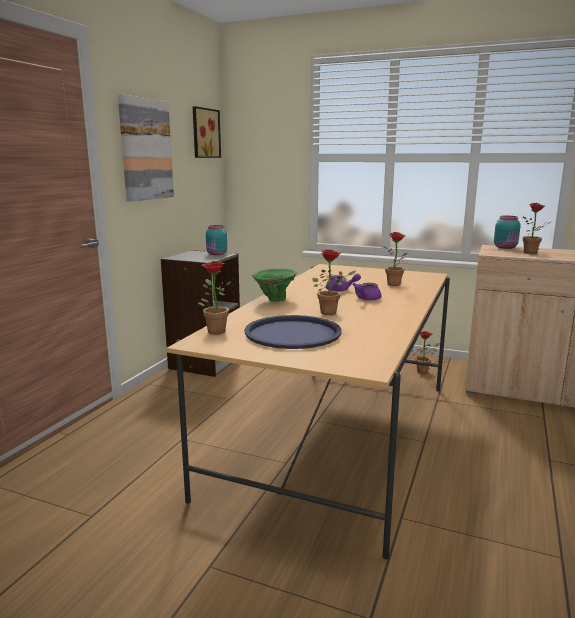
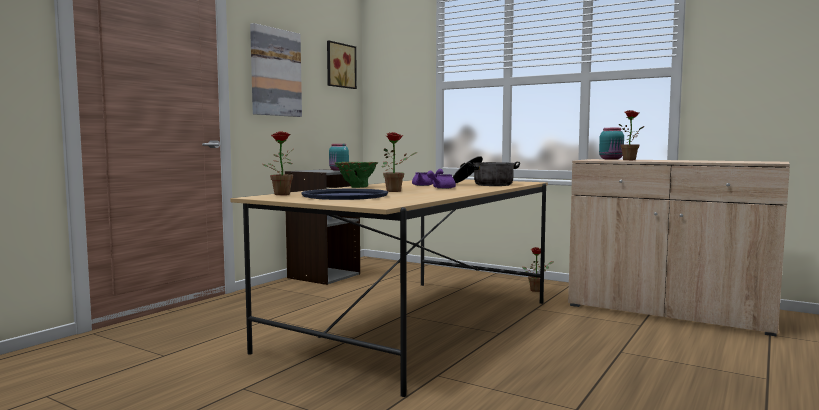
camera: 10 degrees right, 10 degrees down
(396, 285) = (483, 184): potted plant -> cooking pot

